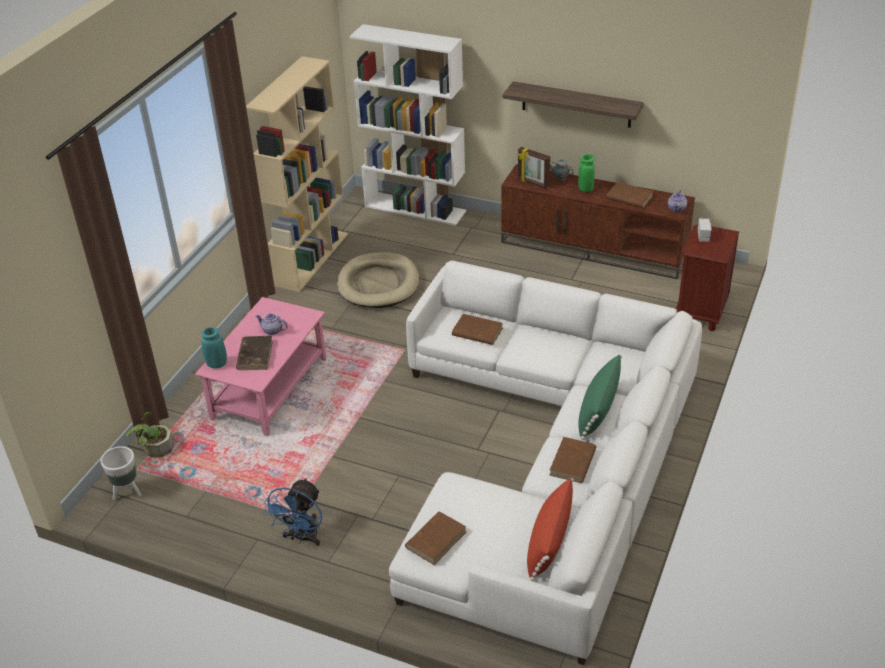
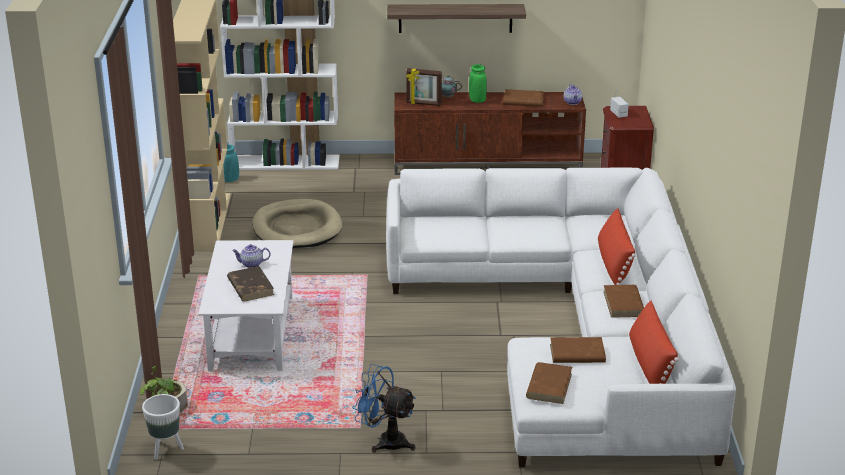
camera: 25 degrees left, 10 degrees down
(216, 364) = (215, 301): turquoise vase -> turquoise vase (230, 180)
(269, 389) = (252, 334): pink coffee table -> white coffee table
(302, 538) = (385, 441): blue fan -> blue fan turned 120 degrees clockwise
(476, 332) = (455, 229): brown book -> brown book (576, 354)
(598, 410) = (614, 263): green pillow -> red pillow

